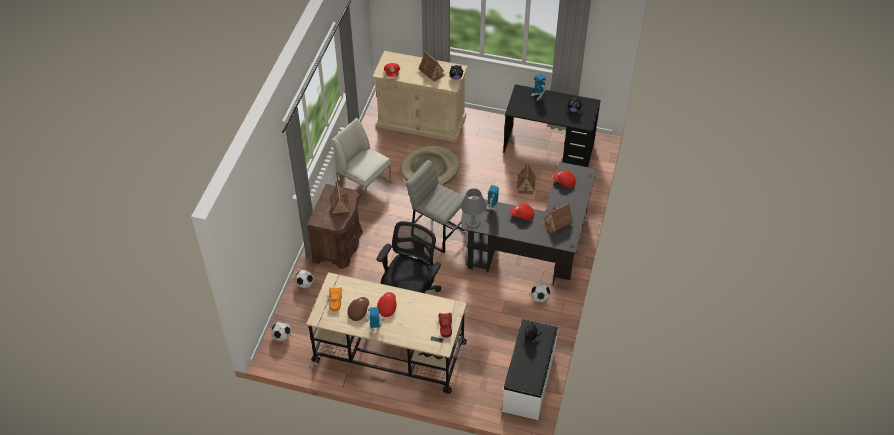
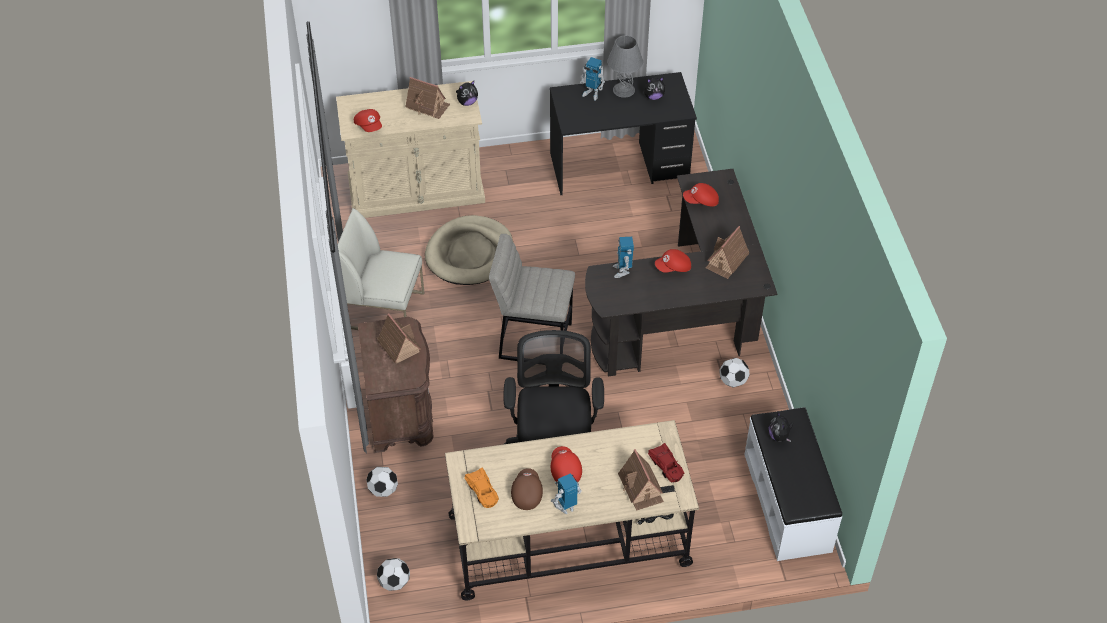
camera: 25 degrees left, 0 degrees up
(472, 223) = (610, 303): grey table lamp -> grey table lamp (623, 90)
(526, 185) = (619, 229): toy house -> toy house (641, 488)

